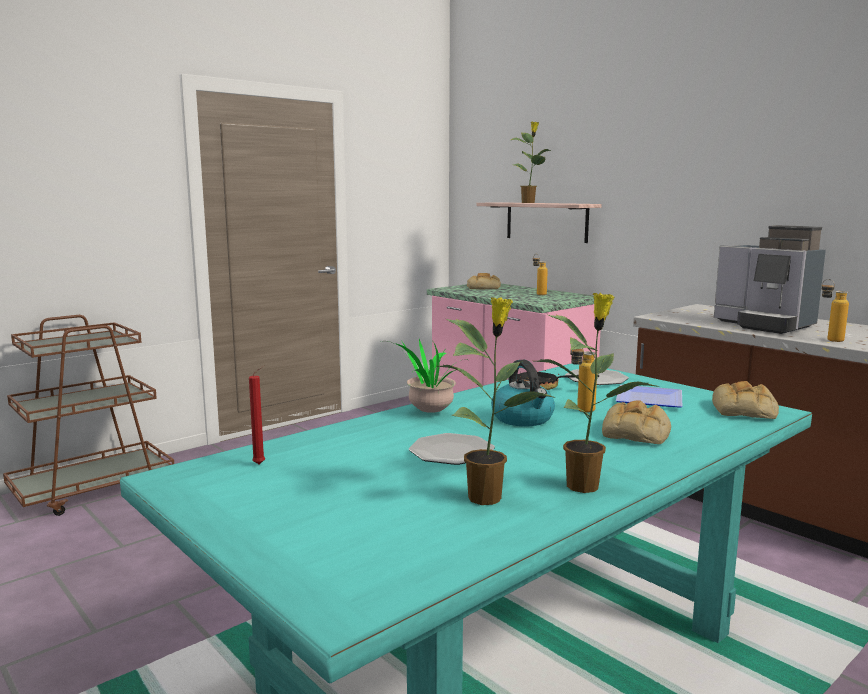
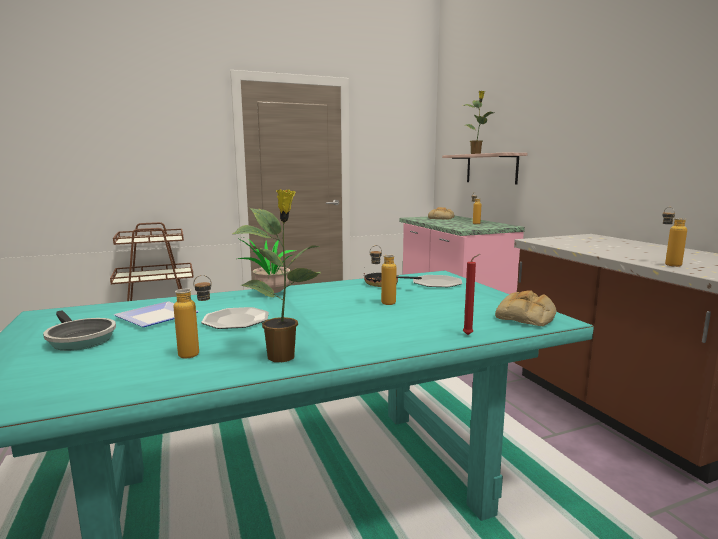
camera: 20 degrees right, 0 degrees up
(261, 464) = (107, 313): red candle -> red candle (469, 335)
(300, 502) = (79, 339): none -> frying pan
(487, 498) = (197, 354): potted plant -> bottle
(523, 419) = (329, 304): kettle -> none
(636, 433) = (397, 324): bread -> none
(651, 400) = (455, 301): plate -> plate (156, 318)
(765, 325) = (623, 250): coffee machine -> none

